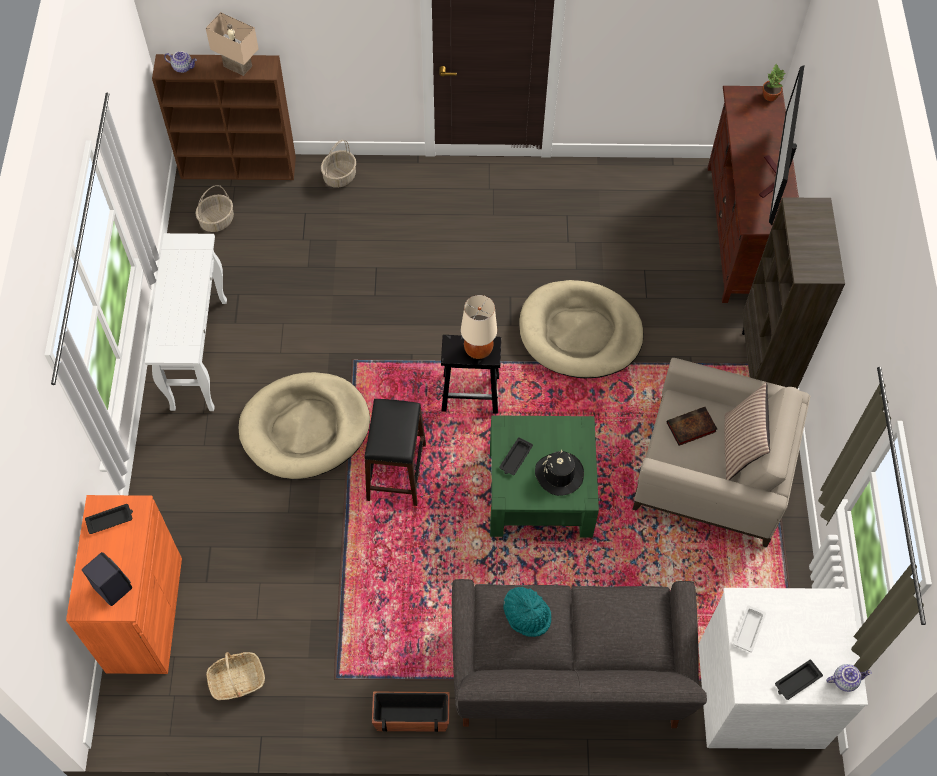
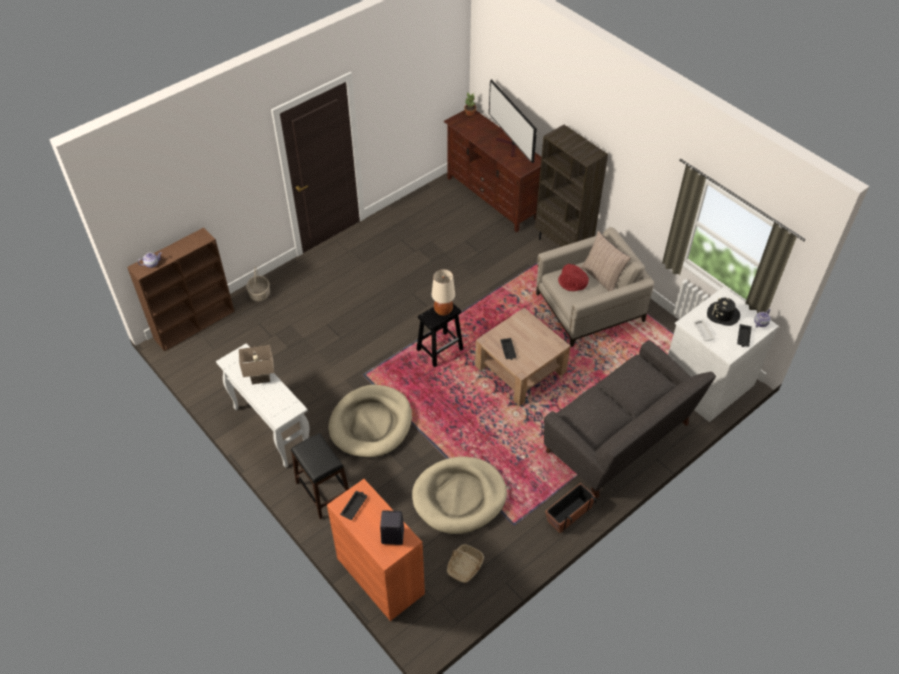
camera: 40 degrees left, 10 degrees down
(217, 221) = (210, 358): basket -> none
(239, 65) = (185, 244): beige table lamp -> beige table lamp (261, 377)
(396, 472) = (441, 410): black stool -> black stool (323, 492)
(527, 614) = (592, 408): turquoise hat -> none
(540, 491) = (520, 369): green coffee table -> brown coffee table
(559, 474) = (536, 343): black hat -> black hat (723, 315)
(580, 333) = (464, 287): beige dog bed -> beige dog bed (459, 497)
(690, 428) = (572, 283): book -> red hat

